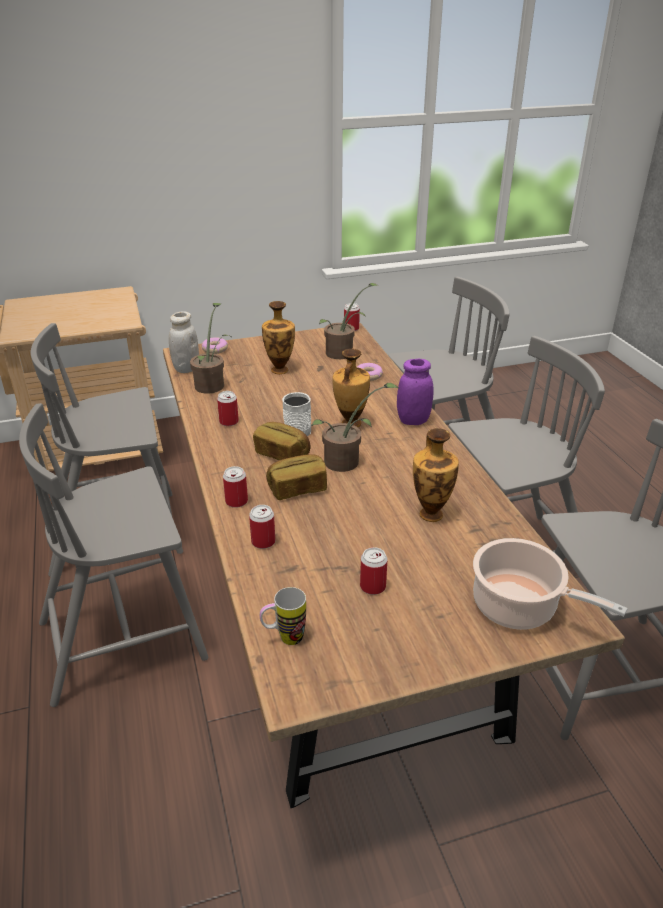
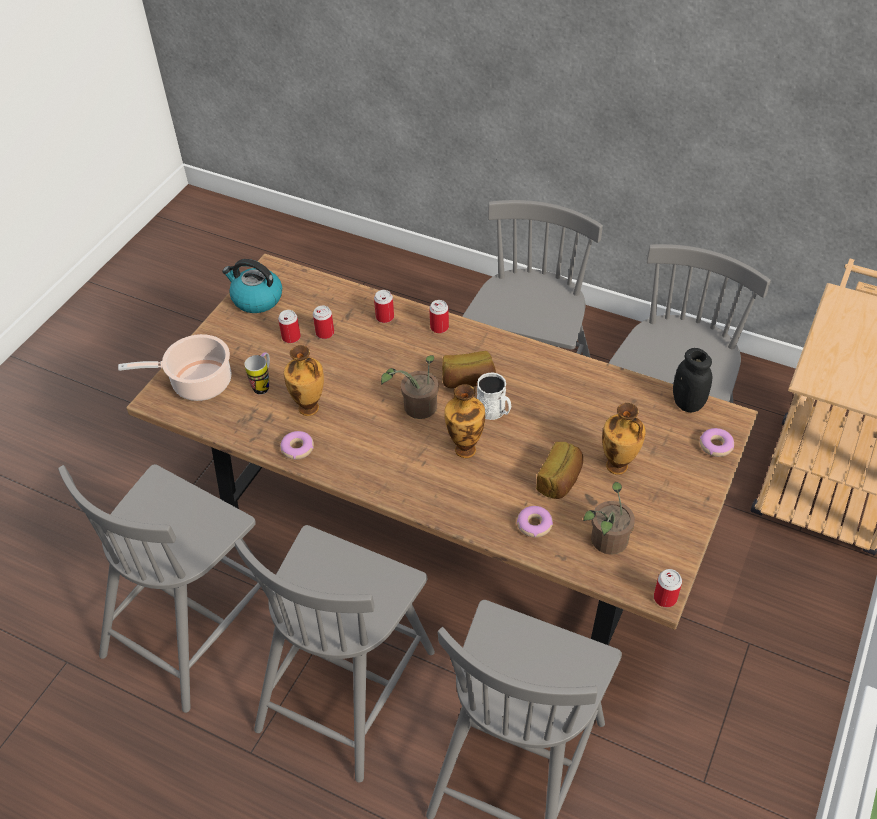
camera: 135 degrees right, 15 degrees up
(186, 368) = (687, 403): white jar -> black jar
(212, 384) = (634, 404): potted plant -> none
(229, 422) = (551, 378): can -> can (325, 333)
(284, 638) = (304, 284): mug -> mug (264, 385)
(297, 488) = (417, 363): bread -> bread (560, 480)
(357, 662) = (256, 299): none -> kettle
(413, 420) = (422, 493): purple jar -> none
(474, 493) = (297, 448): none -> donut

